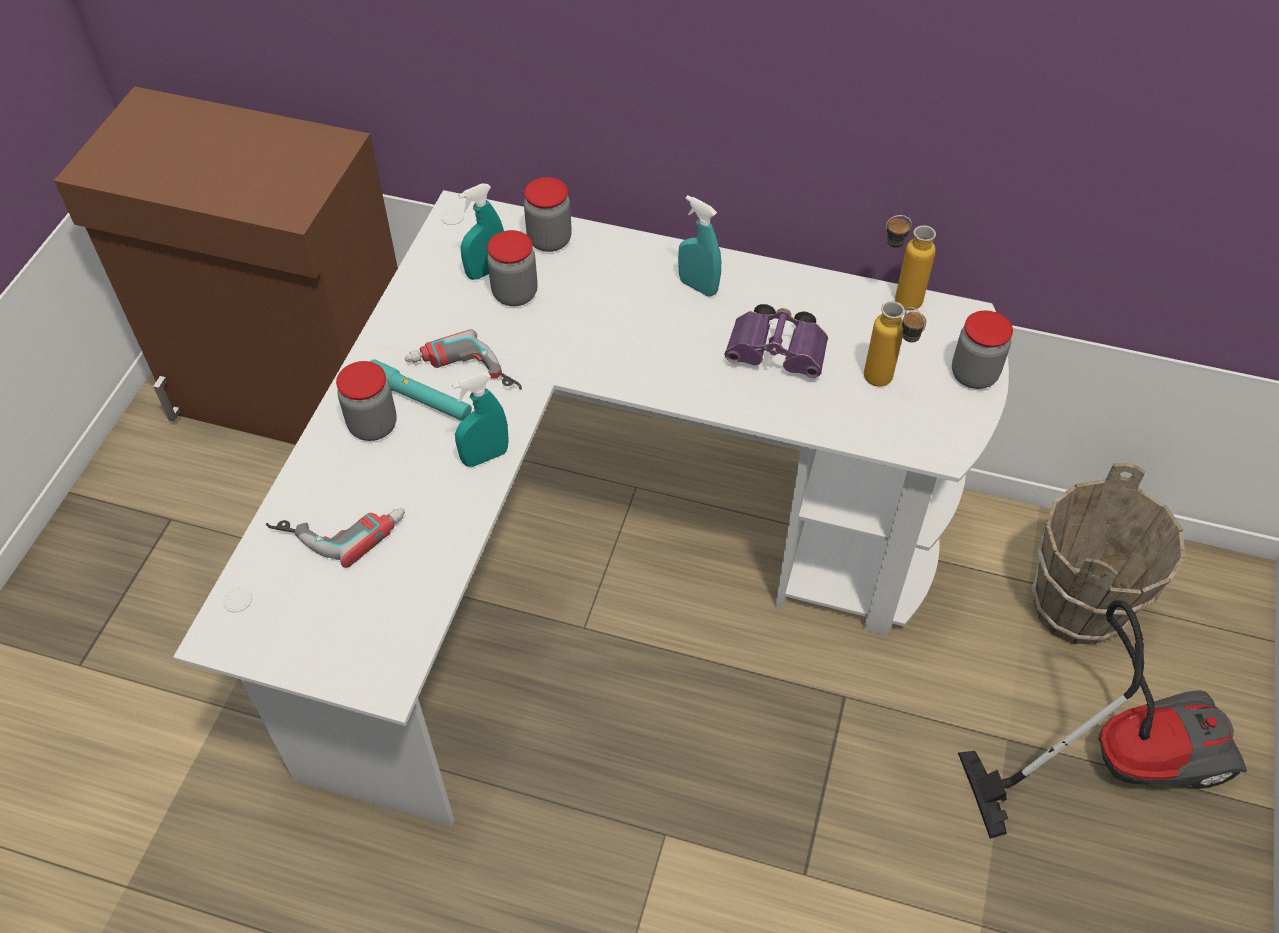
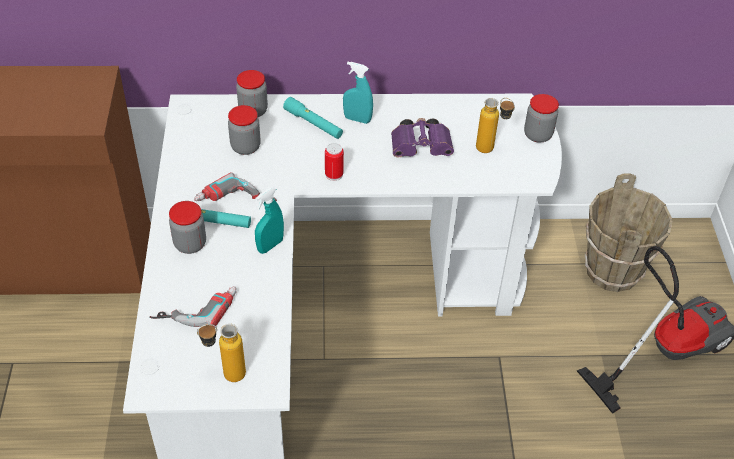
camera: 20 degrees left, 5 degrees down
(486, 271) = (221, 137): turquoise spray bottle -> none
(626, 367) = (334, 174): none -> can
(629, 279) = (313, 123): none -> turquoise flashlight
(896, 301) = (477, 103): bottle -> bottle (225, 376)

